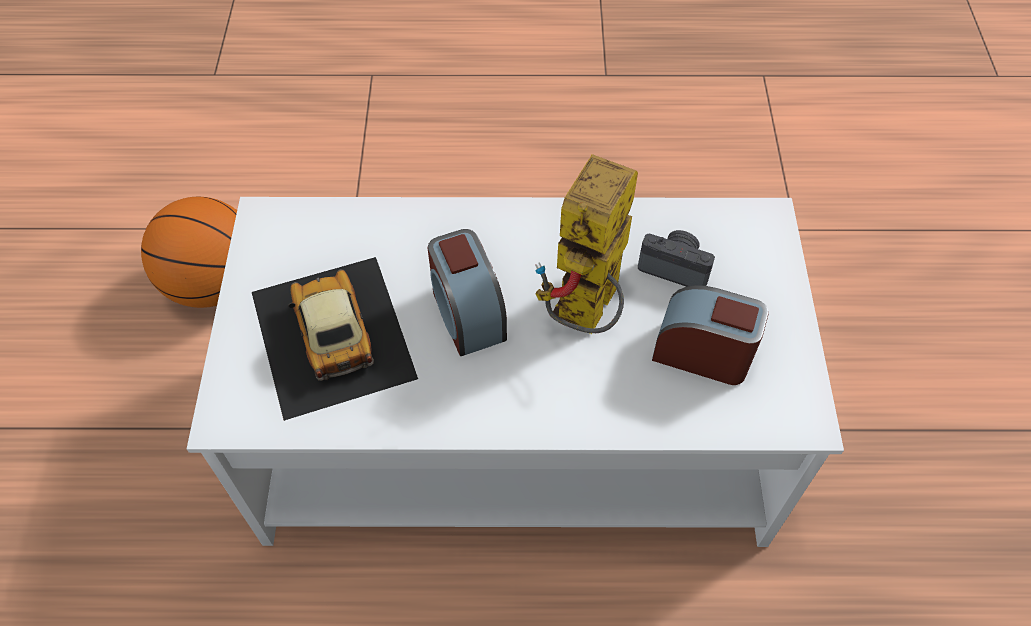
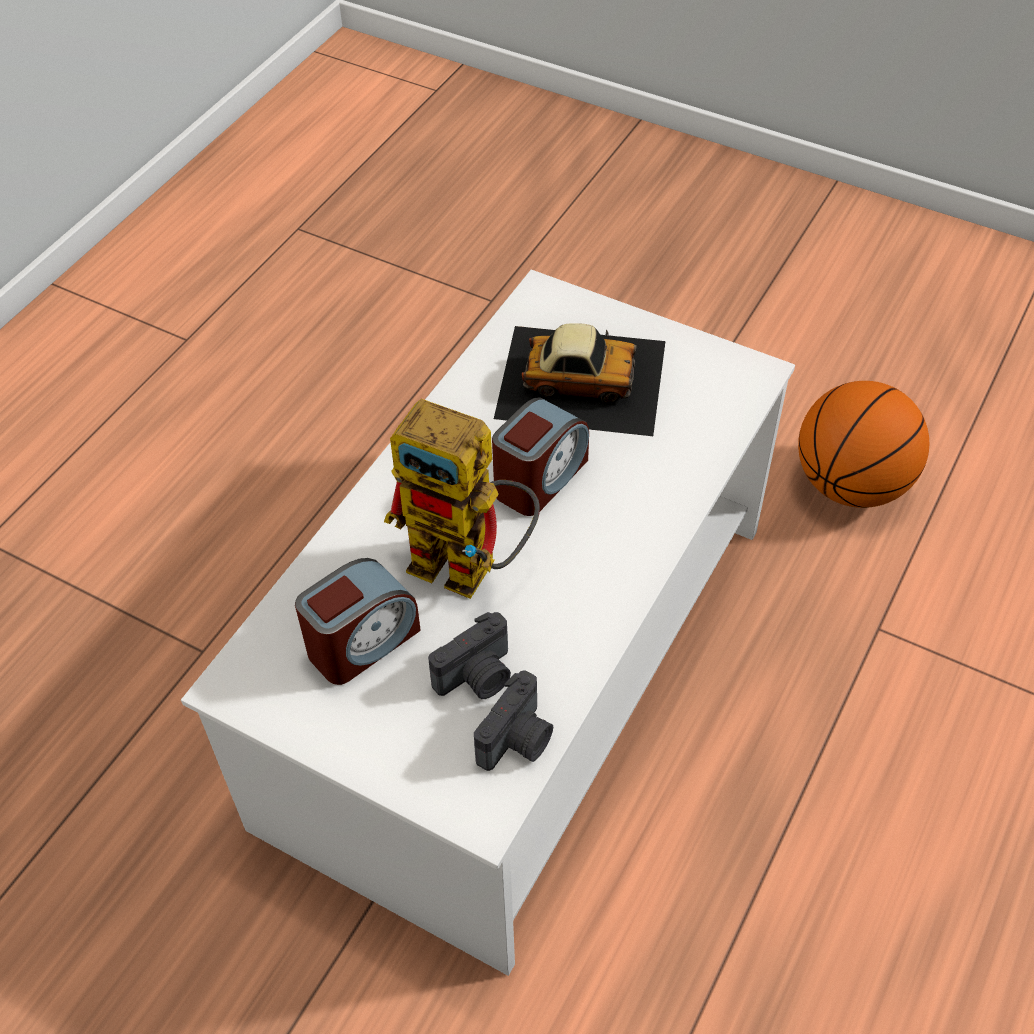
camera: 120 degrees right, 5 degrees down
(467, 313) = (539, 478): alarm clock -> alarm clock turned 120 degrees clockwise
(585, 317) = (471, 566): toy robot -> toy robot turned 150 degrees clockwise
(704, 223) = (518, 740): none -> camera

